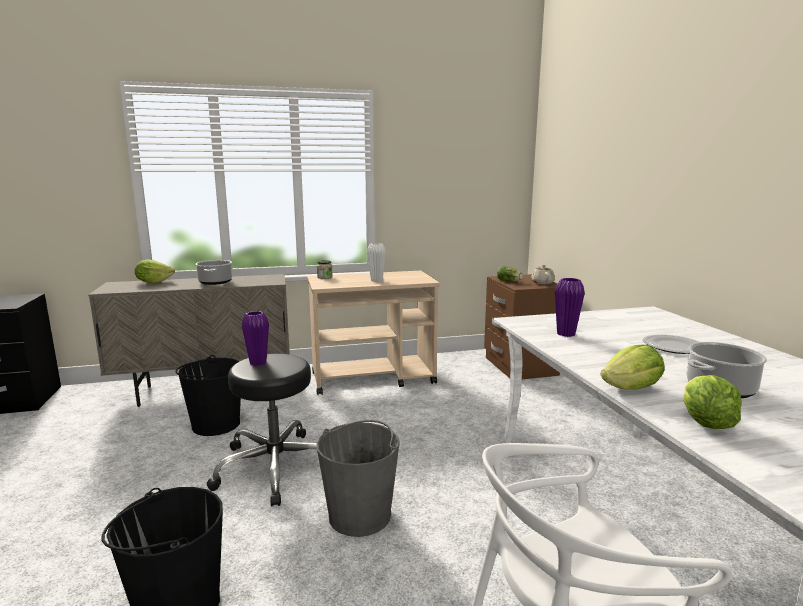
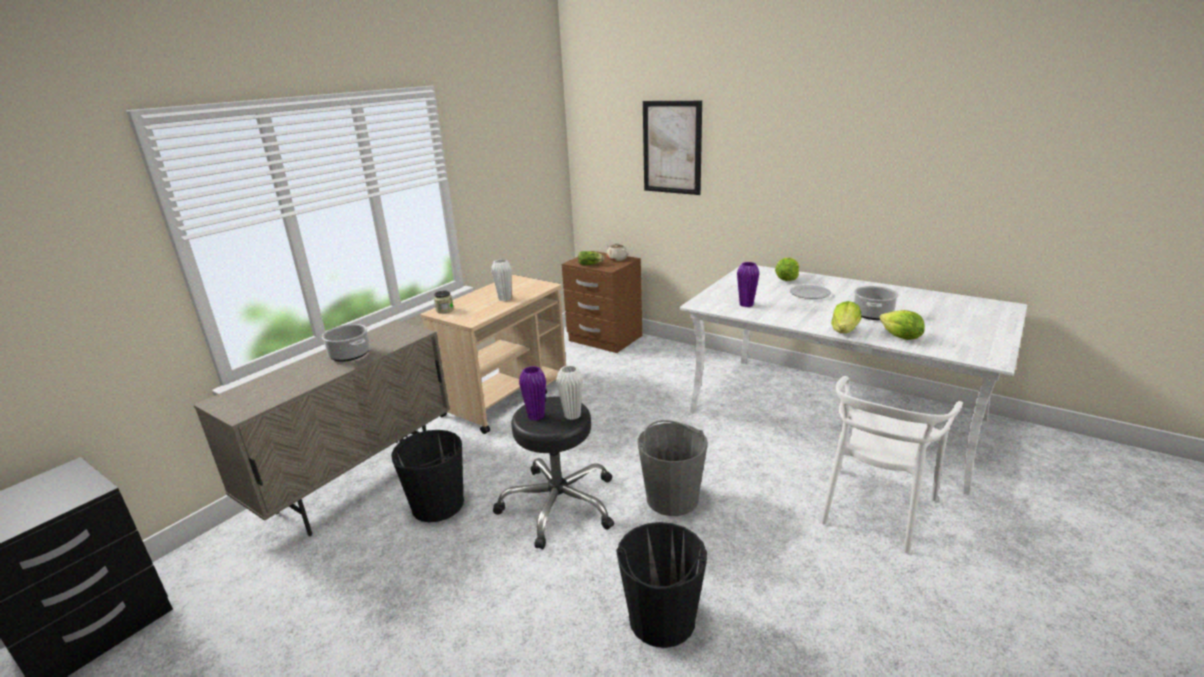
camera: 40 degrees left, 10 degrees up
(153, 282) = (268, 381): lettuce -> lettuce (787, 279)
(278, 372) = (572, 415): none -> white vase
(606, 162) = (672, 147): none -> picture

